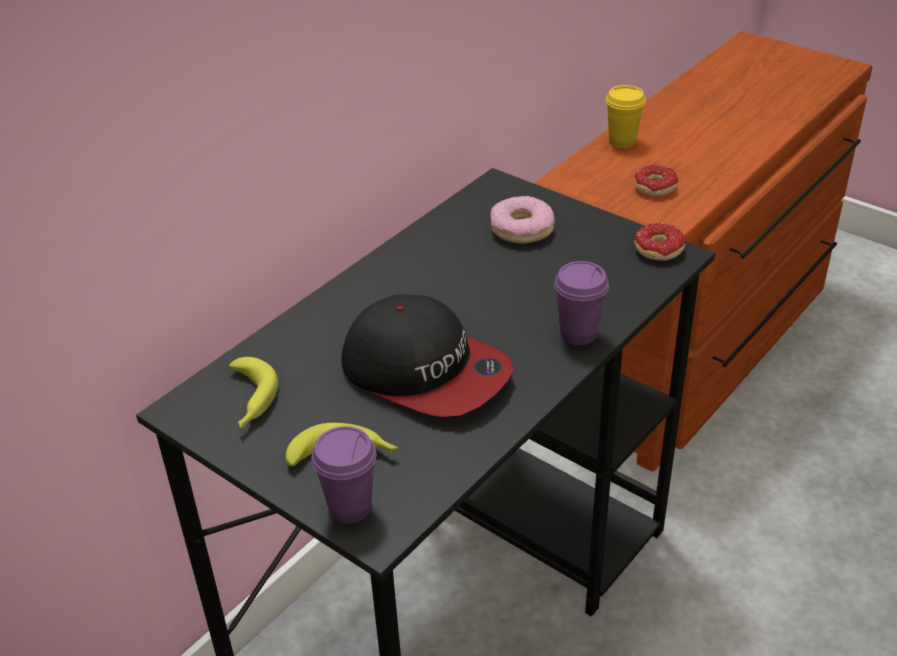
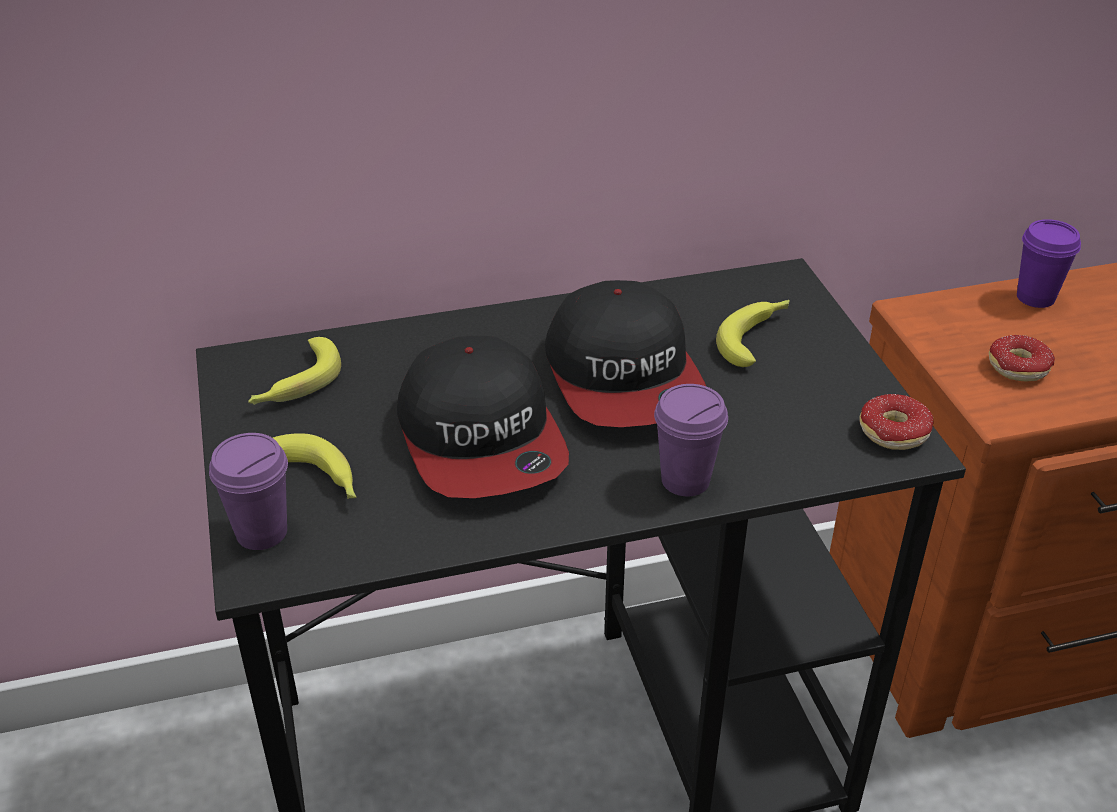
camera: 35 degrees right, 0 degrees up
(470, 289) = (625, 377): none -> cap
(522, 229) = (757, 338): donut -> banana
(622, 142) = (1035, 297): yellow cup -> purple cup

